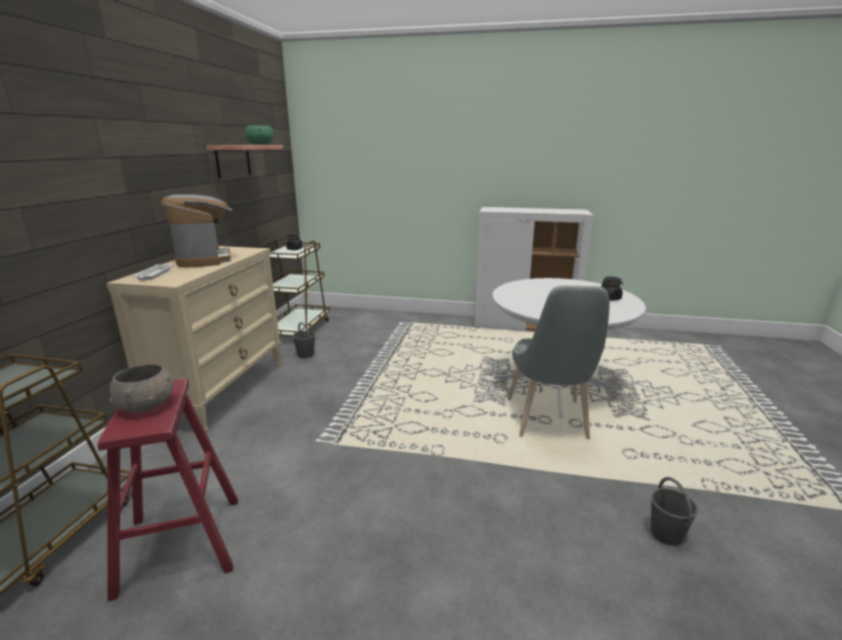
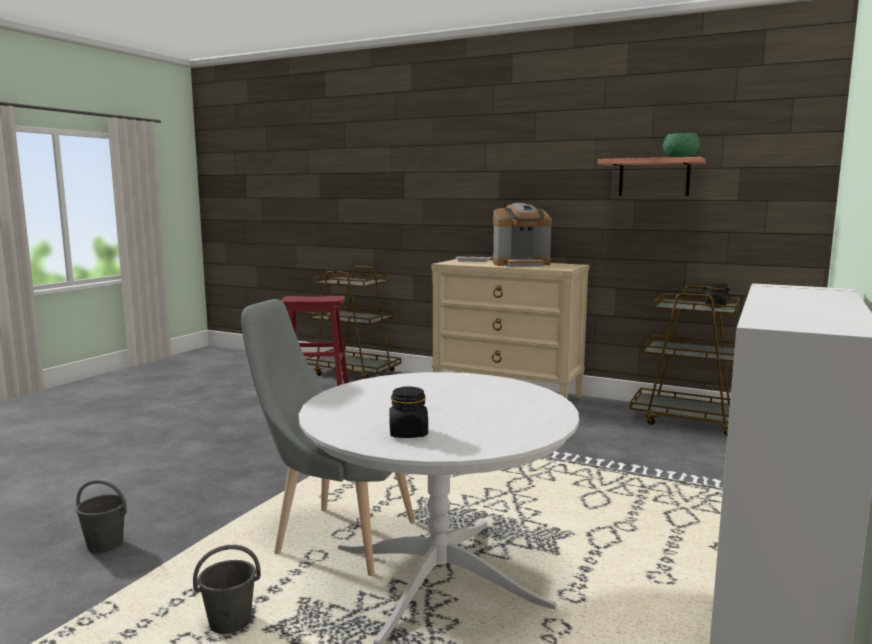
camera: 105 degrees right, 10 degrees down
(147, 405) = (313, 298): grey bowl -> none
(305, 354) = (596, 422): grey bucket -> grey bucket (231, 623)

